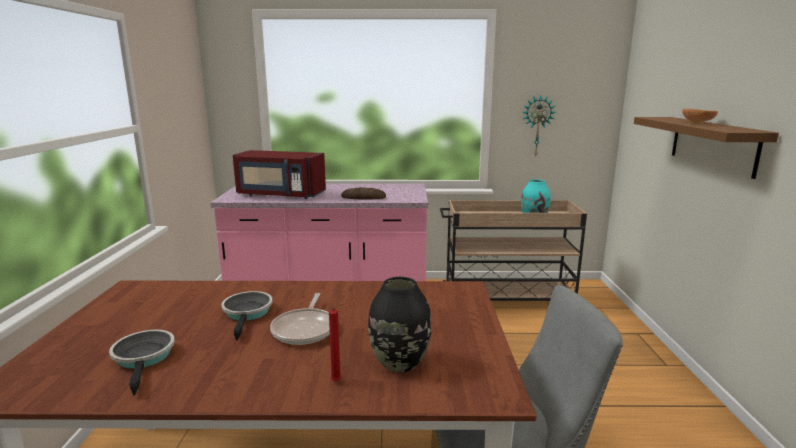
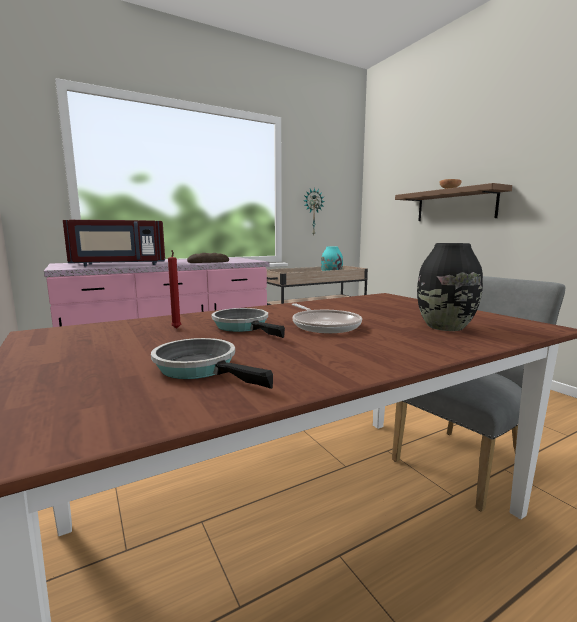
camera: 30 degrees left, 5 degrees down
(335, 383) = (433, 343): red candle -> red candle (176, 329)

